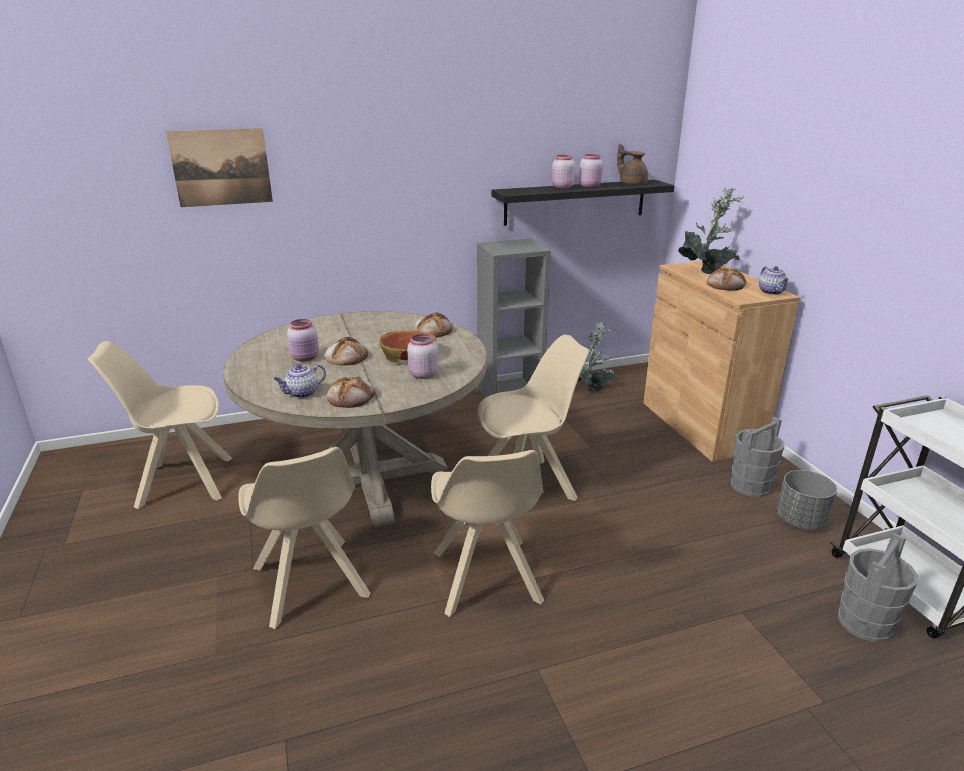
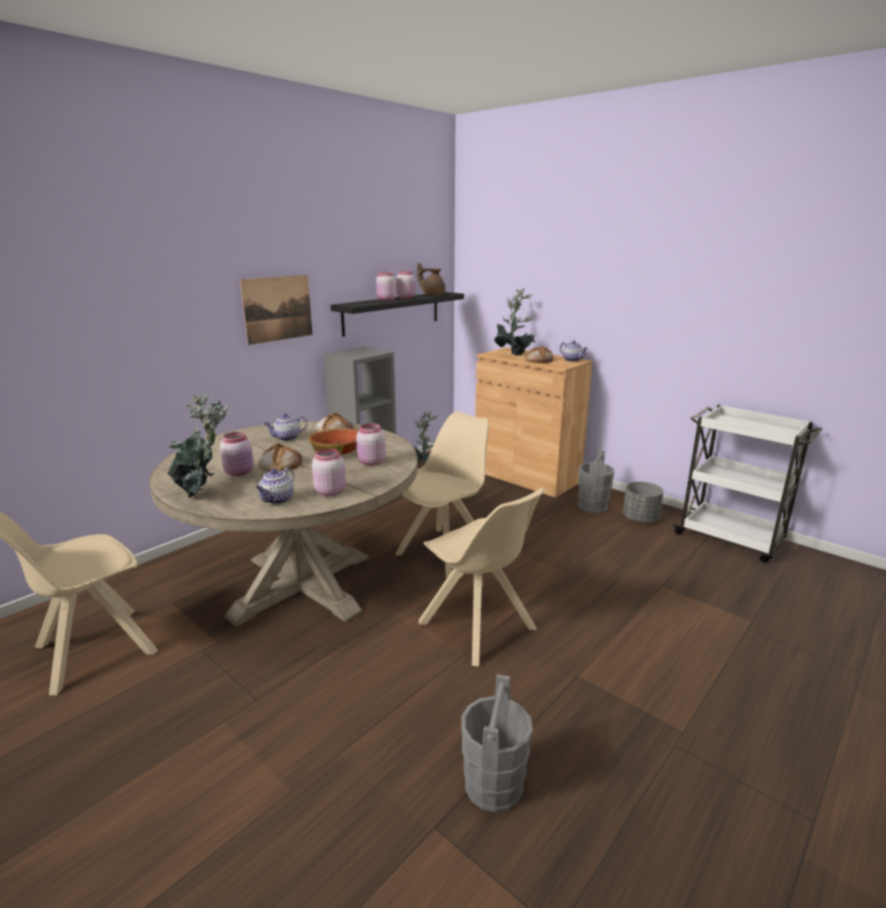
camera: 30 degrees left, 5 degrees down
(221, 167) = (74, 291): picture -> picture (278, 308)
(255, 372) = (202, 494): none -> potted plant
(310, 584) = (331, 690): beige chair -> none
(351, 397) = (330, 491): bread -> pink jar
(383, 330) = (286, 438): none -> teapot
(864, 623) = (727, 567): grey bucket -> grey bucket (493, 785)

